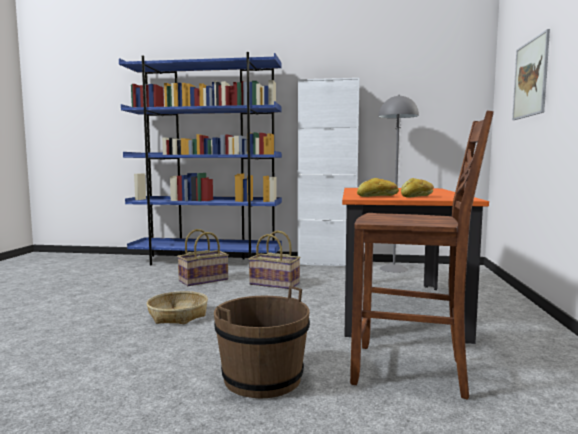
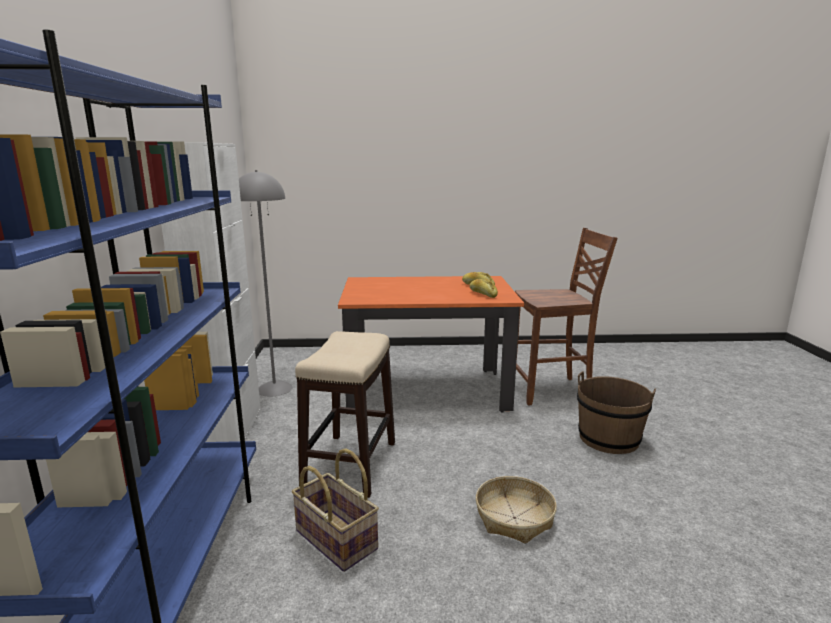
camera: 100 degrees left, 10 degrees up
(275, 283) = (350, 463): basket -> stool
(412, 372) = (552, 391): brown chair -> brown chair turned 75 degrees clockwise
(530, 78) = (353, 165): picture -> none

